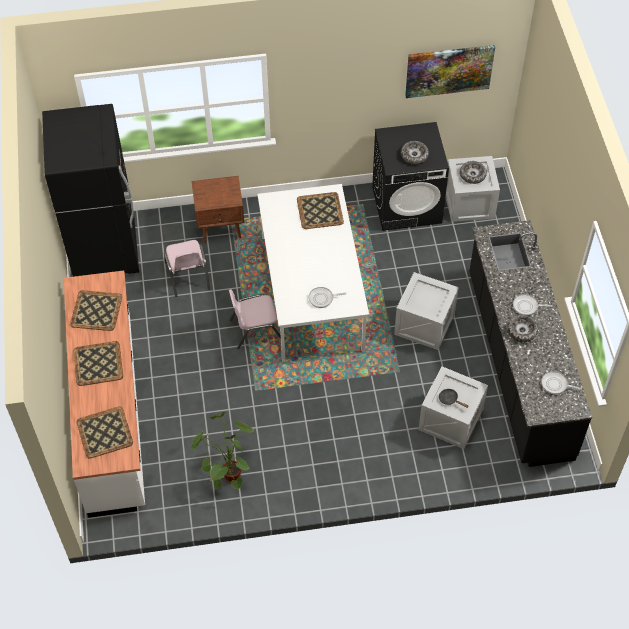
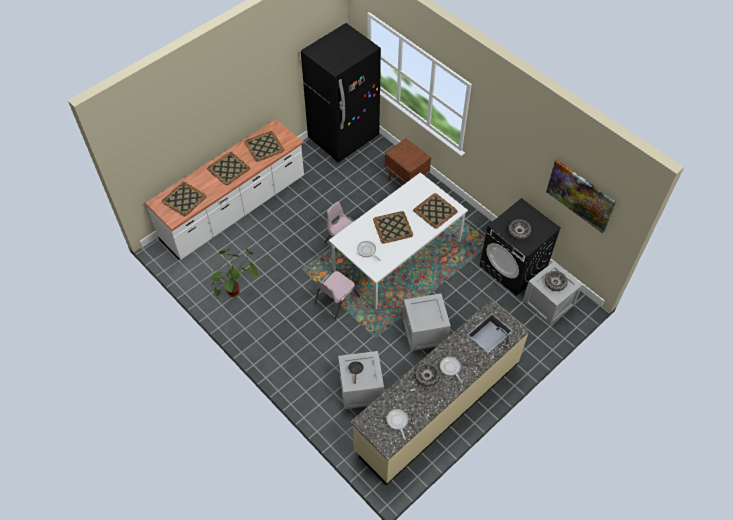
camera: 55 degrees right, 0 degrees up
(187, 276) = (357, 187): pink chair -> pink chair (336, 300)
(311, 258) = (393, 227): none -> tray
(517, 364) = (437, 406): black counter -> beige counter

